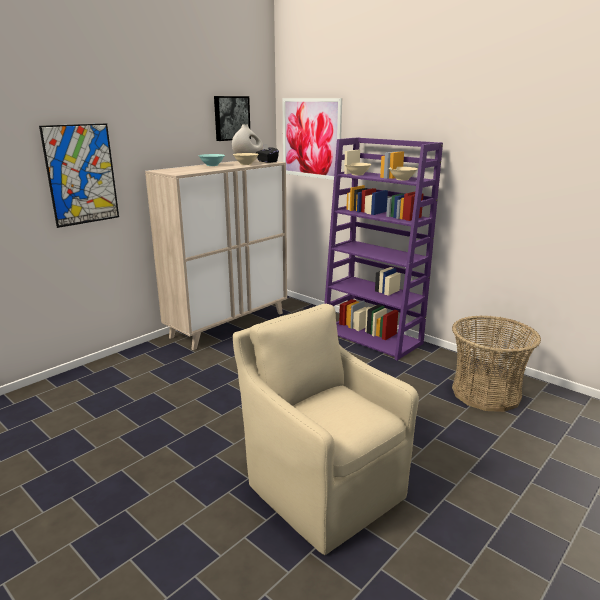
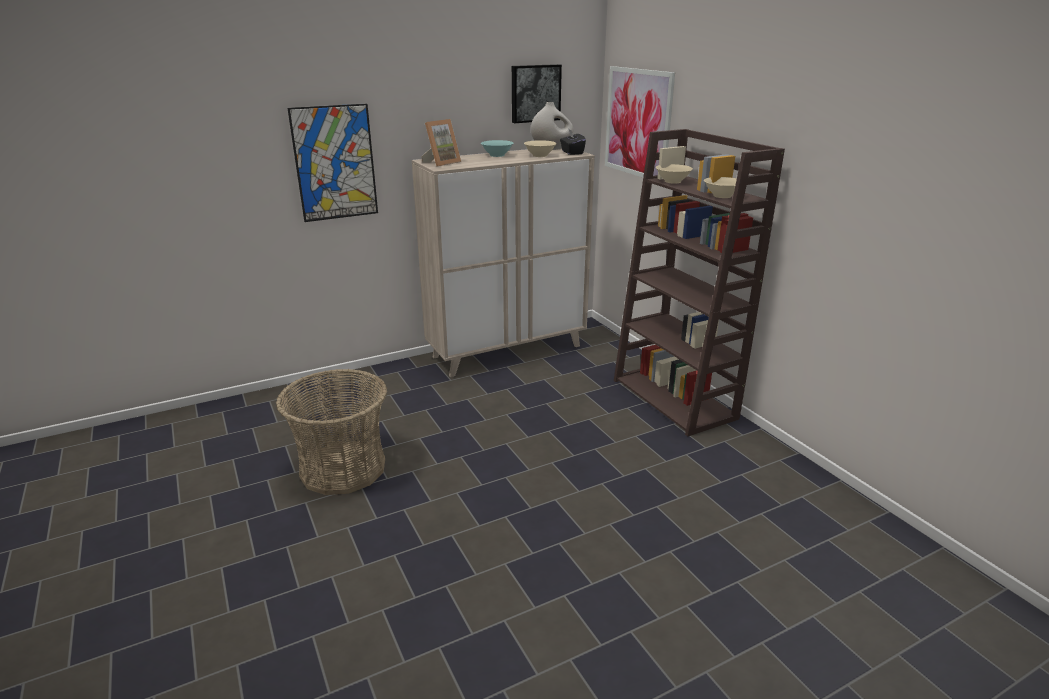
camera: 20 degrees right, 5 degrees up
(174, 171) = (441, 163): none -> picture frame
(323, 488) = (496, 578): beige armchair -> none
(373, 338) = (675, 399): purple bookcase -> brown bookcase
(486, 393) = (782, 507): basket -> basket (343, 468)

